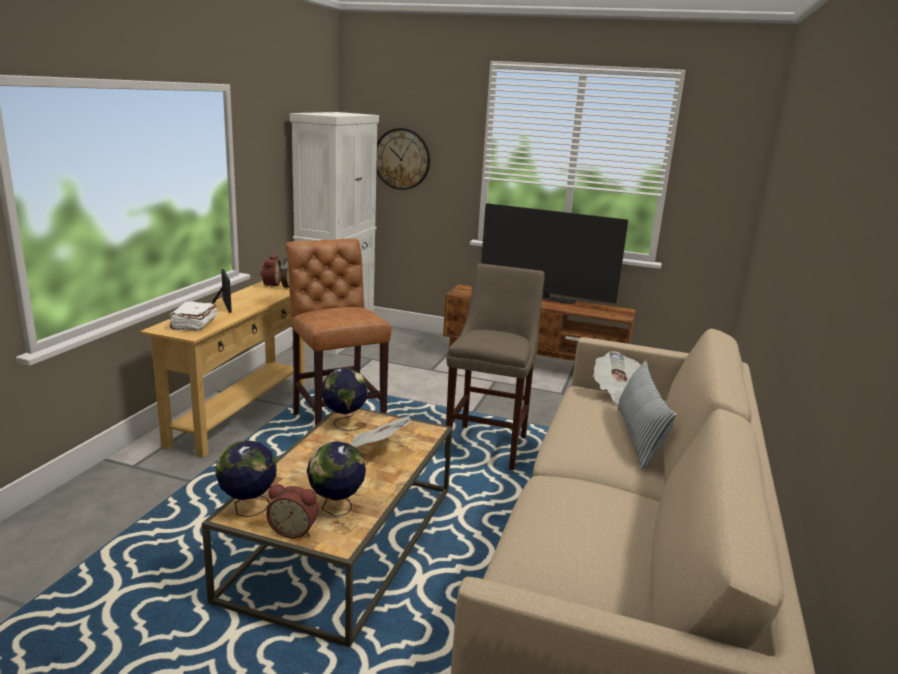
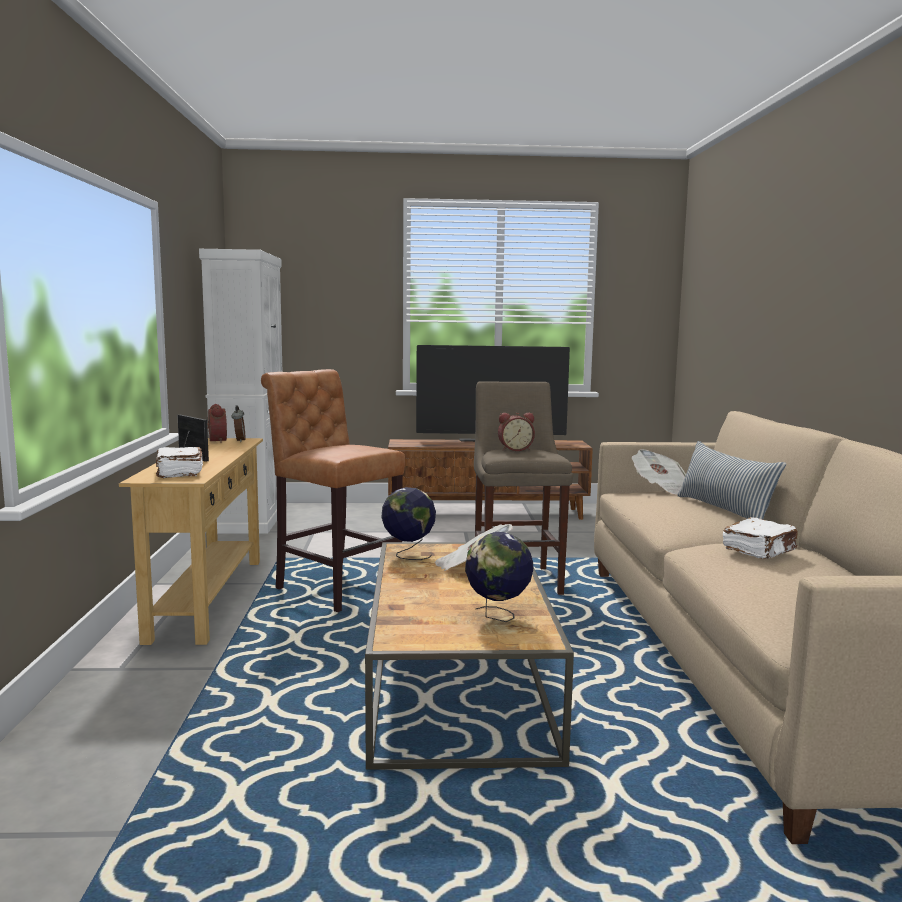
camera: 20 degrees left, 10 degrees down
(248, 508) = (402, 633): globe -> none
(294, 530) = (478, 639): alarm clock -> alarm clock (515, 449)
(402, 159) = (307, 307): wall clock -> none
(590, 503) = (760, 551): none -> white book

